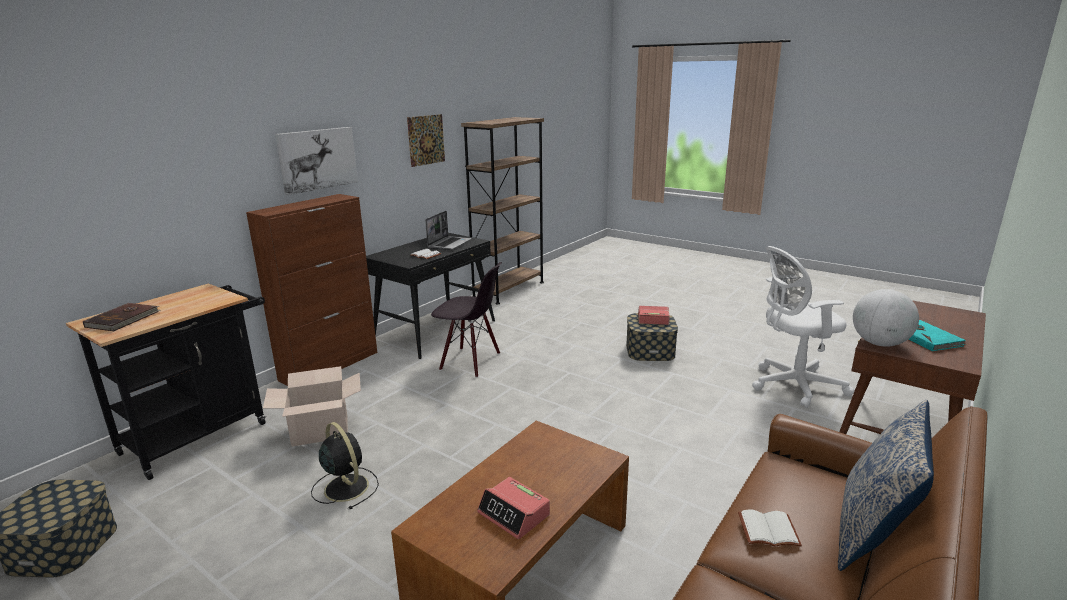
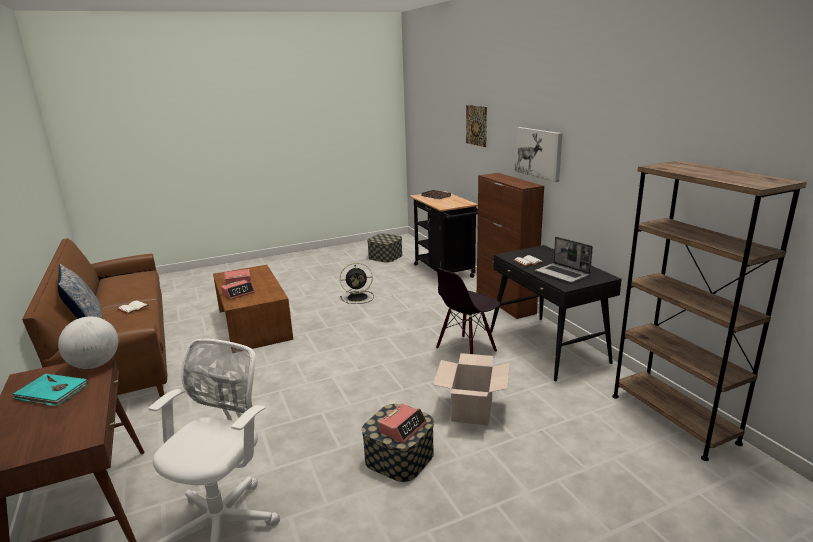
camera: 120 degrees right, 0 degrees up
(320, 430) = (418, 295): cardboard box -> cardboard box (472, 409)
(426, 140) = (633, 168): picture -> picture (476, 125)
(562, 479) = (238, 293): none -> alarm clock

